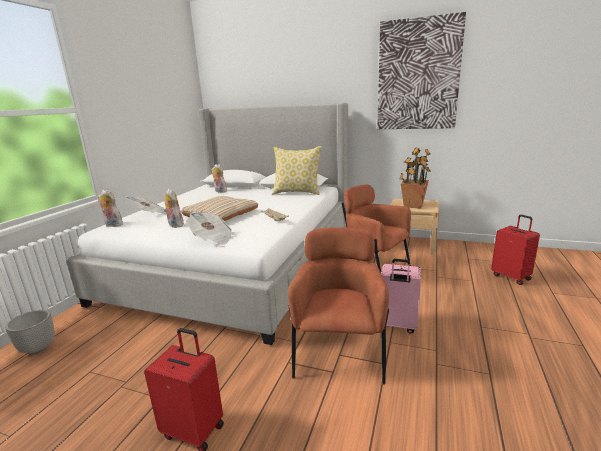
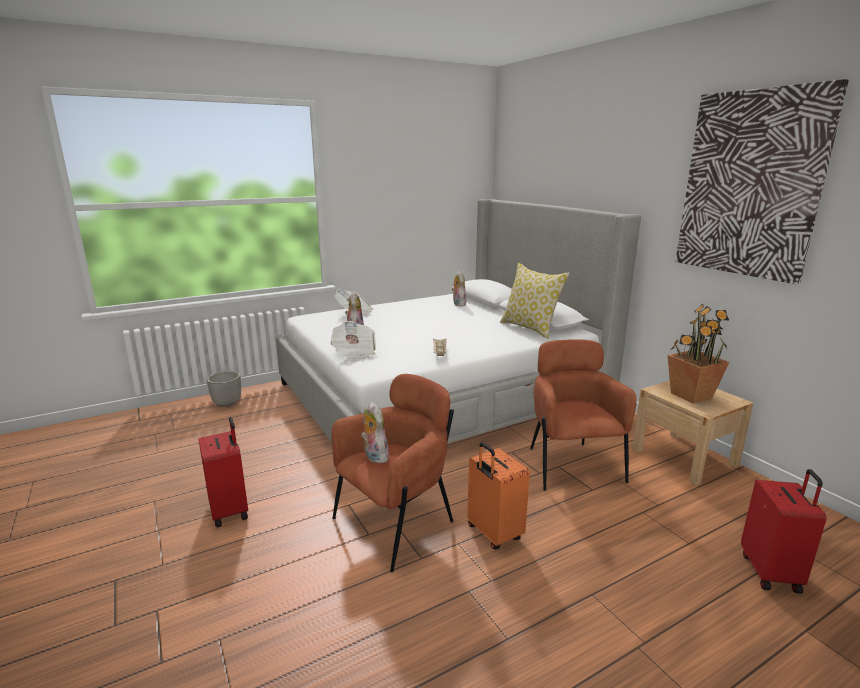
camera: 40 degrees right, 0 degrees up
(112, 225) = (317, 315): plush toy -> plush toy (374, 456)
(220, 214) = (408, 331): beige pillow -> none
(397, 325) = (493, 533): pink suitcase -> orange suitcase

